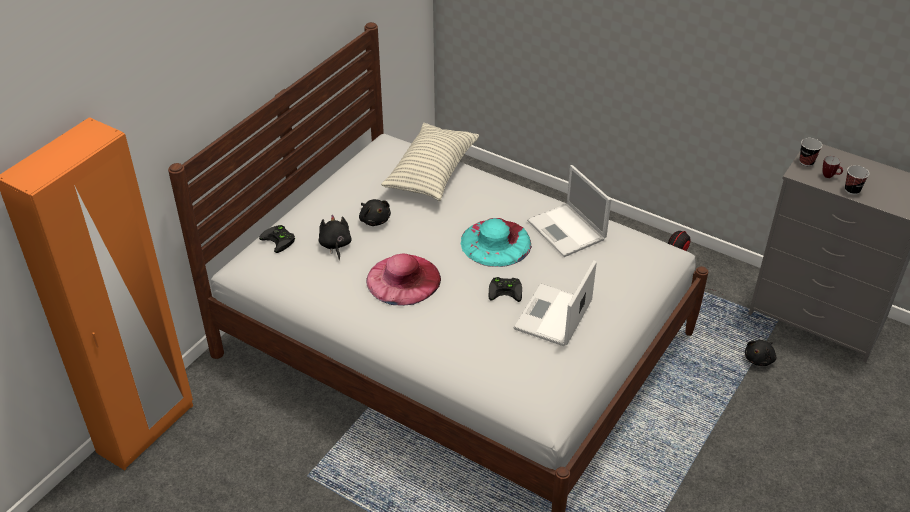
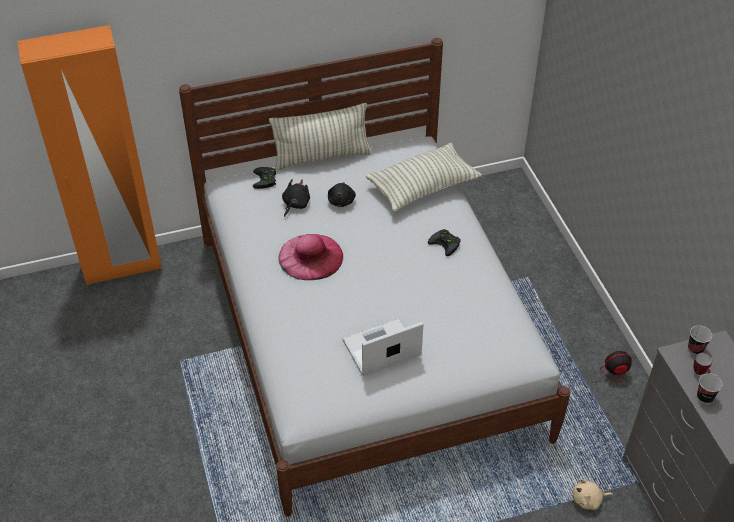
camera: 40 degrees right, 5 degrees up
(310, 195) = (322, 157): none -> pillow
(496, 242) = (405, 268): turquoise hat -> none
(506, 290) = (370, 309): black game controller -> black game controller (446, 243)
(567, 231) = (469, 291): laptop -> none
(759, 359) = (588, 500): black plush toy -> beige plush toy

